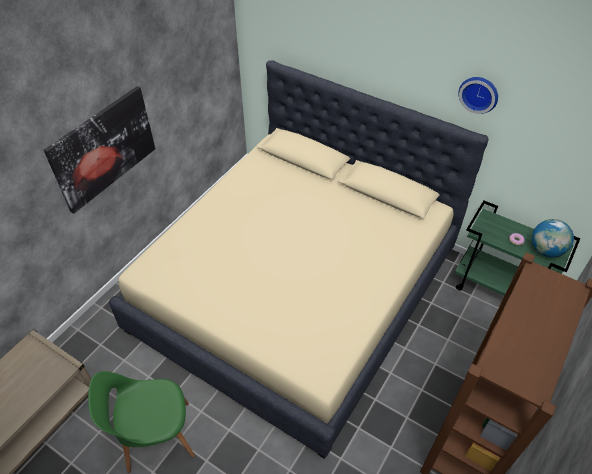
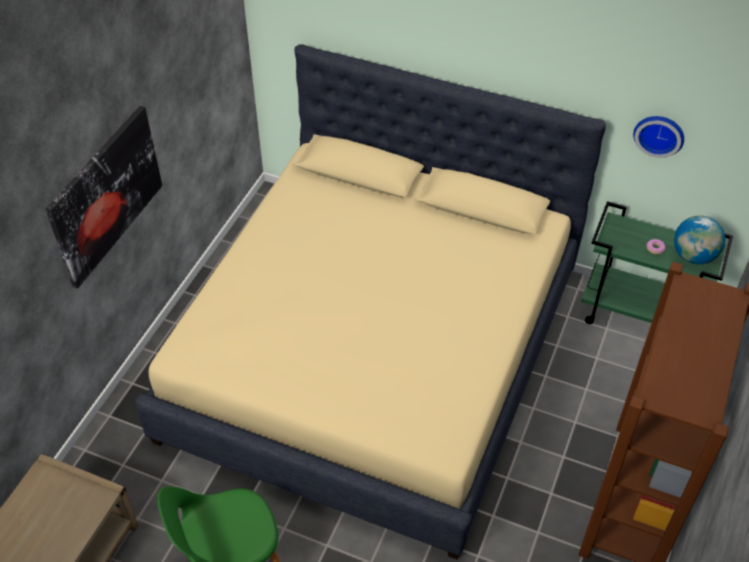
camera: 10 degrees left, 0 degrees up
(479, 93) = (587, 69): wall clock -> wall clock (659, 134)

